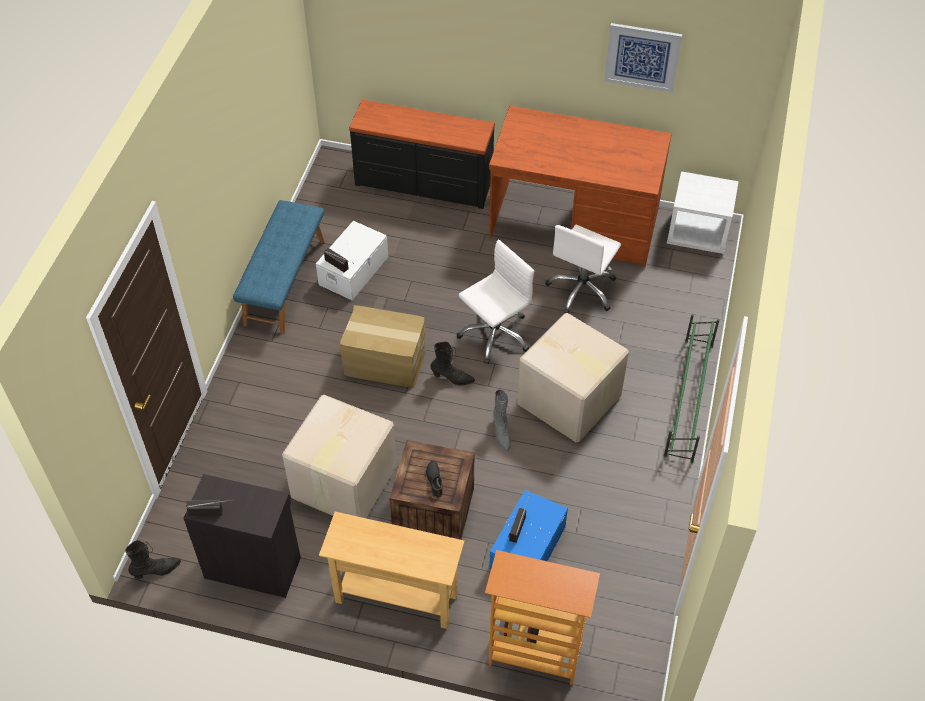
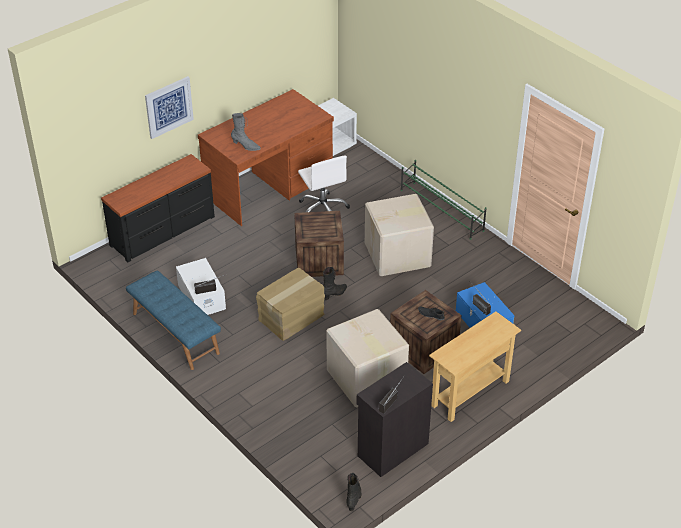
camera: 55 degrees left, 10 degrees down
(494, 334) = (319, 260): white office chair -> crate
(501, 433) = (395, 294): grey boot -> grey boot (246, 146)
(534, 656) = (555, 354): bookcase -> none
(642, 57) = (267, 46): picture -> picture (169, 107)

